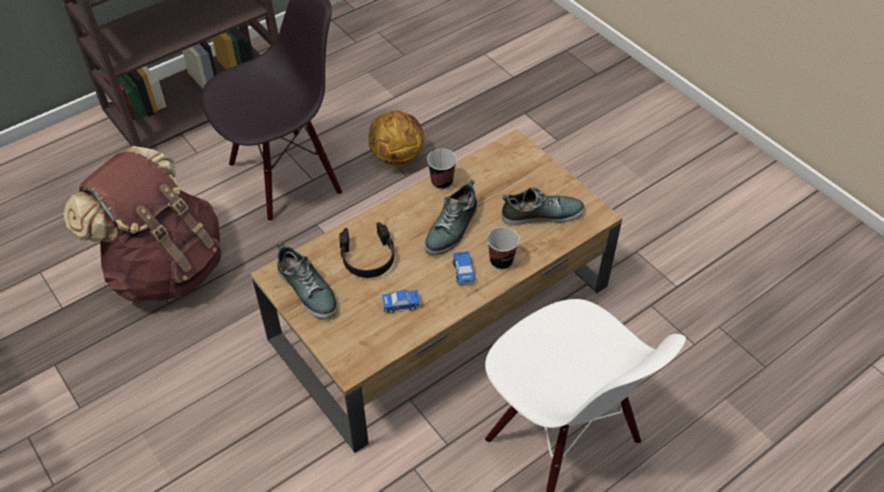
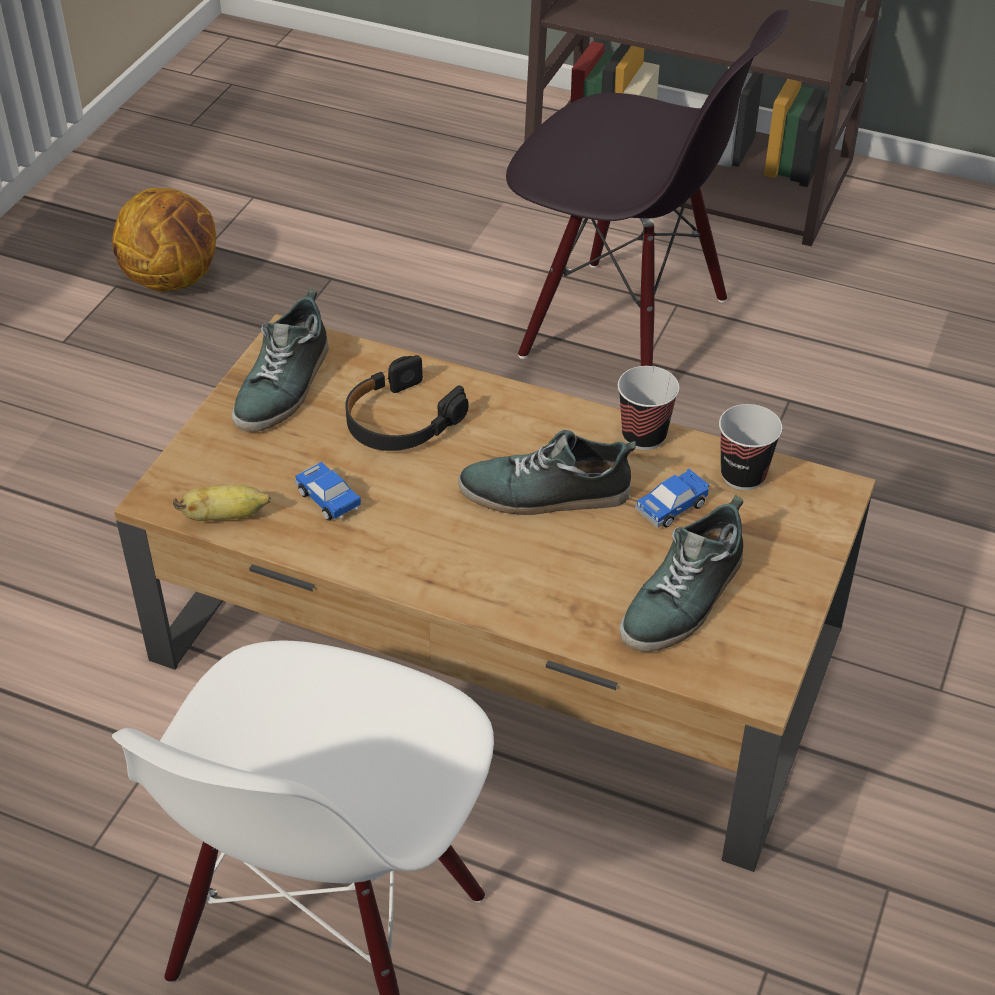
camera: 60 degrees right, 5 degrees down
(165, 268) = (346, 299): brown backpack -> none
(383, 347) = (226, 516): none -> banana
(397, 157) = (791, 434): basketball -> basketball (173, 279)
(463, 272) = (457, 548): toy car -> toy car (672, 507)
(501, 261) = (521, 587): cup -> cup (743, 475)
(541, 214) = (685, 598): shoe -> shoe turned 75 degrees clockwise

